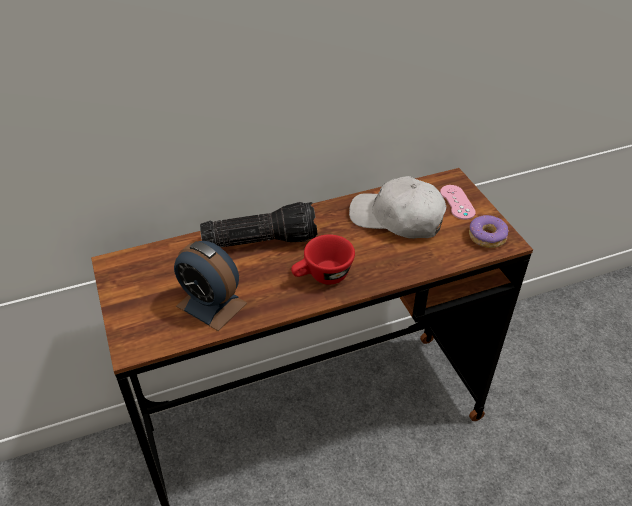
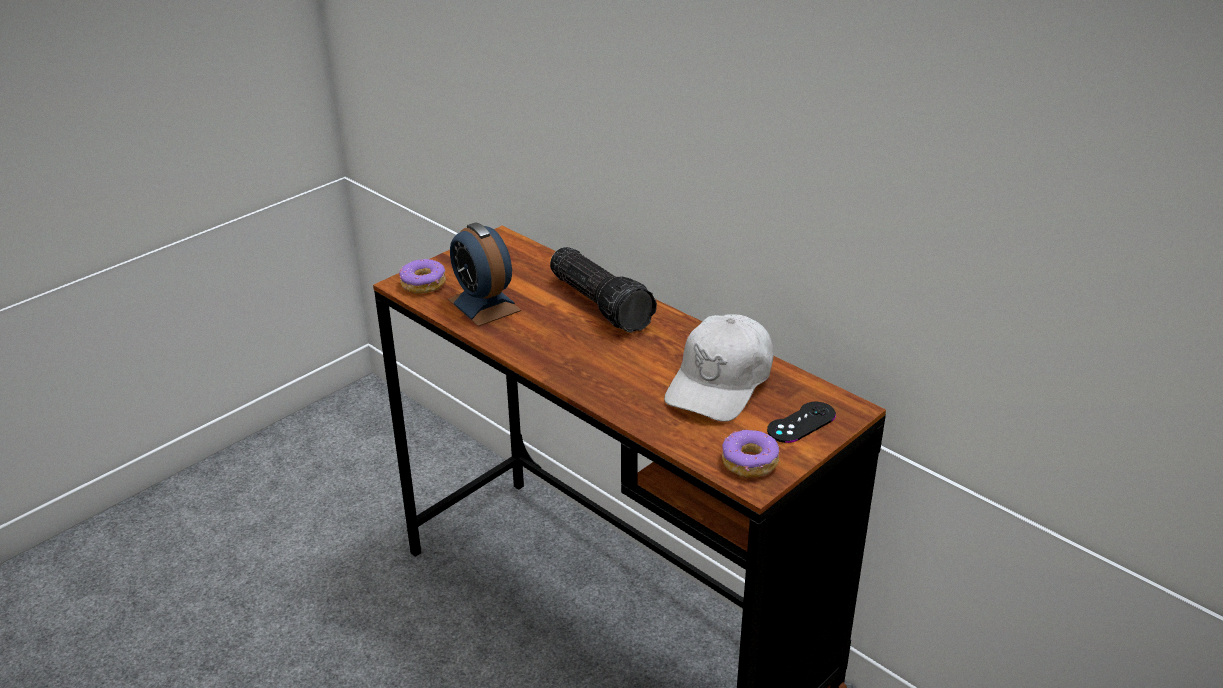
camera: 65 degrees right, 10 degrees down
(145, 334) = (423, 284): none -> donut
(211, 304) = (484, 305): alarm clock -> alarm clock turned 45 degrees counterclockwise
(322, 276) = (573, 357): red cup -> none
(397, 219) = (720, 383): white cap -> white cap turned 150 degrees counterclockwise
(457, 202) = (801, 422): pink game controller -> black game controller

